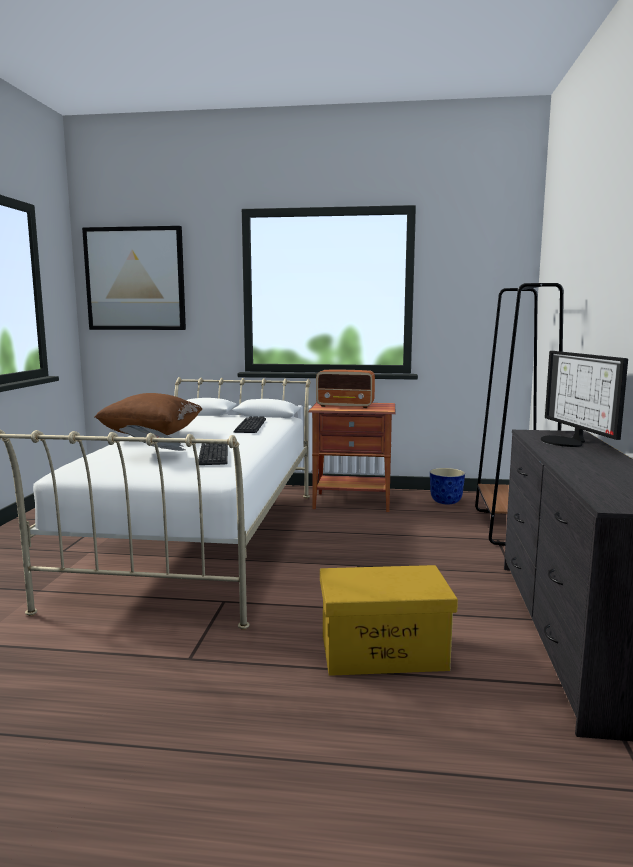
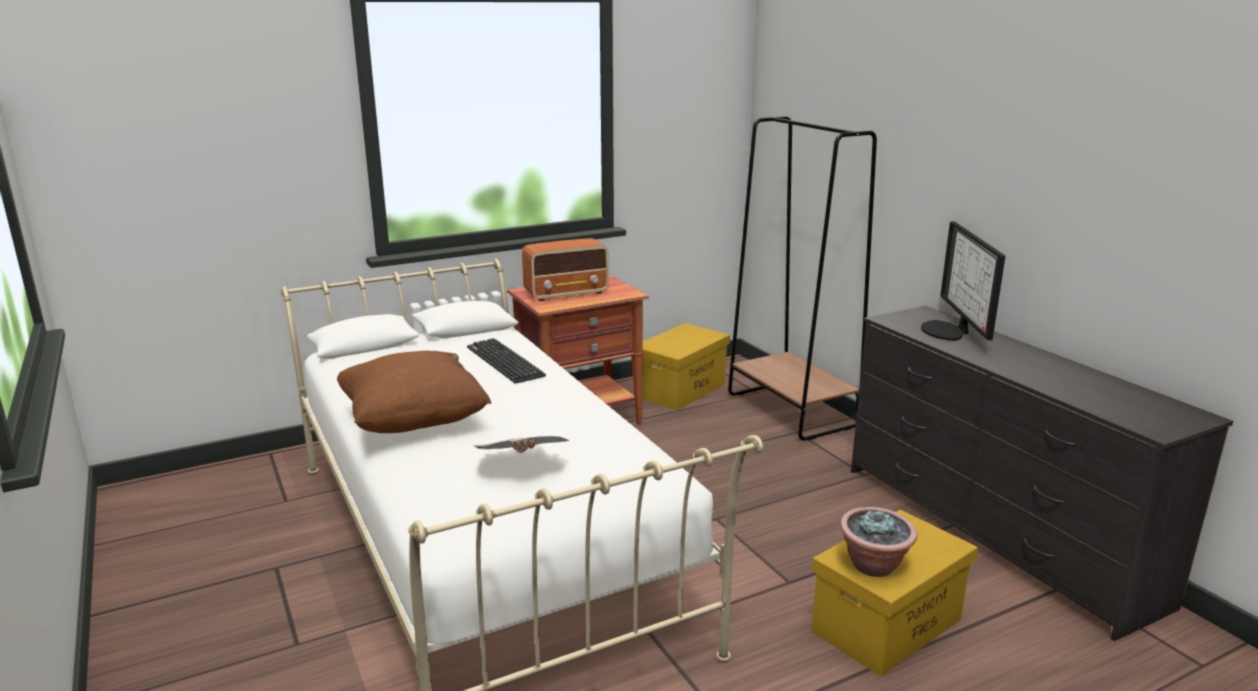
camera: 35 degrees left, 10 degrees up
(135, 279) = (151, 115): picture -> none
(213, 454) = (586, 439): keyboard -> none
(352, 583) = (874, 566): none -> potted plant
(446, 501) = (681, 389): planter -> yellow storage box
(567, 441) = (949, 331): monitor -> monitor turned 45 degrees clockwise

